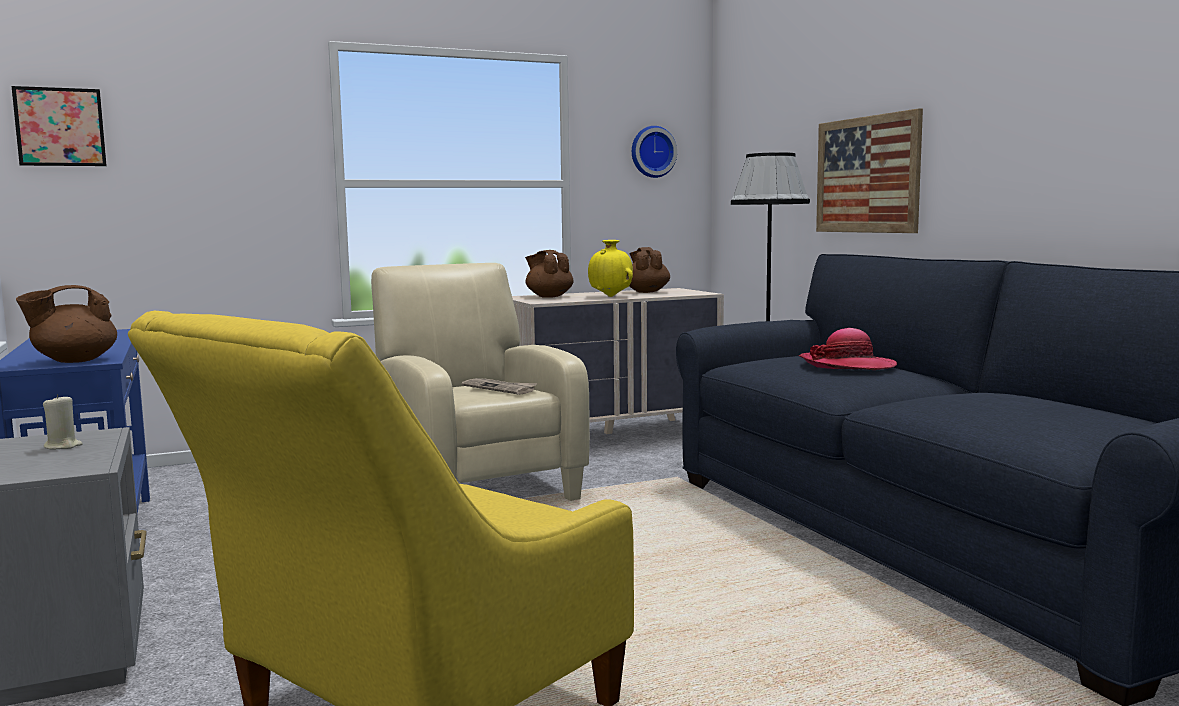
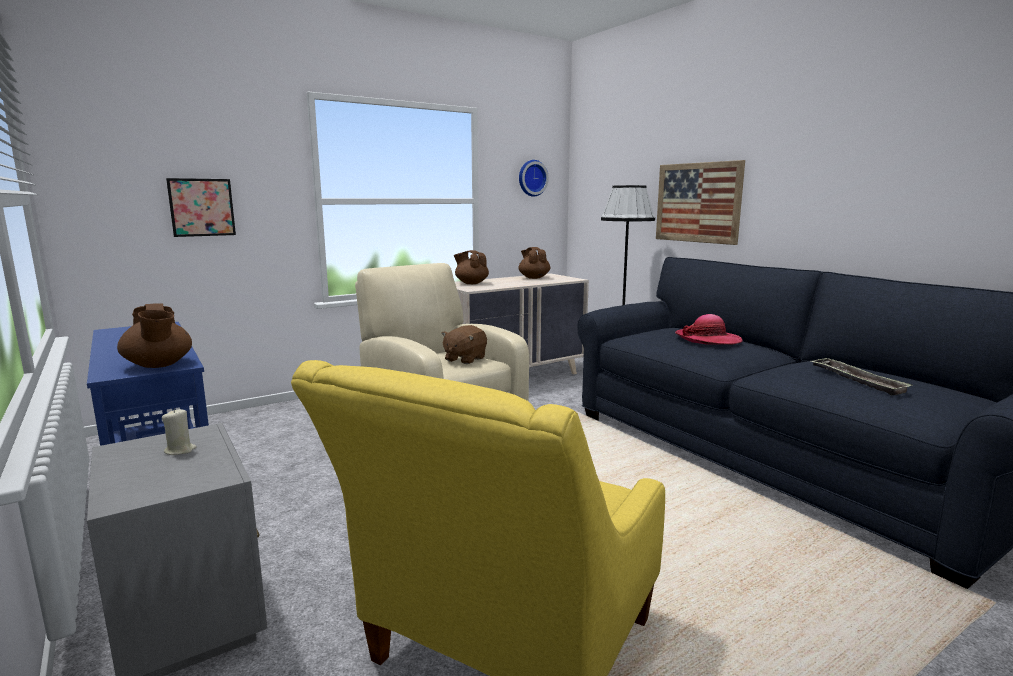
camera: 10 degrees left, 5 degrees up
(60, 127) = (93, 156): picture -> picture (202, 207)
(74, 361) = (159, 365): brown teapot -> brown teapot turned 75 degrees counterclockwise
(500, 388) = (464, 359): newspaper -> brown plush toy
(611, 296) = (515, 283): yellow vase -> none
(1012, 409) = (856, 380): none -> tray

